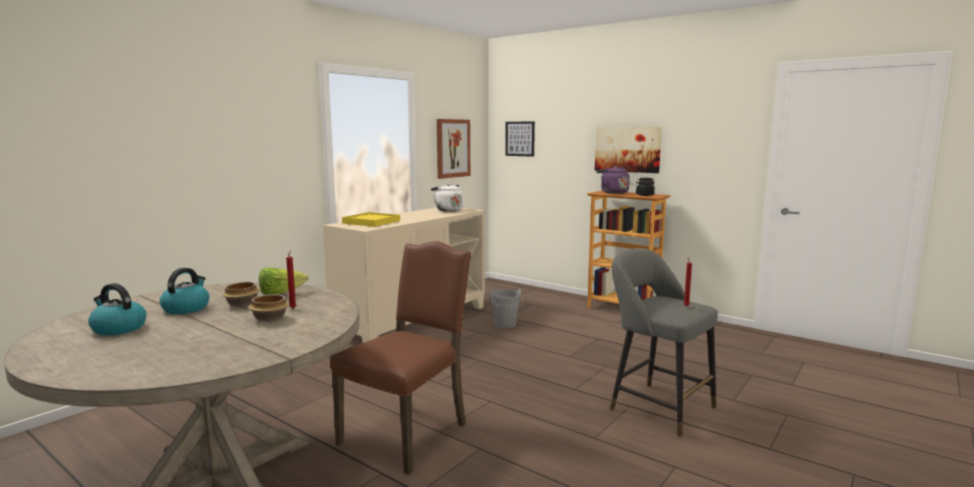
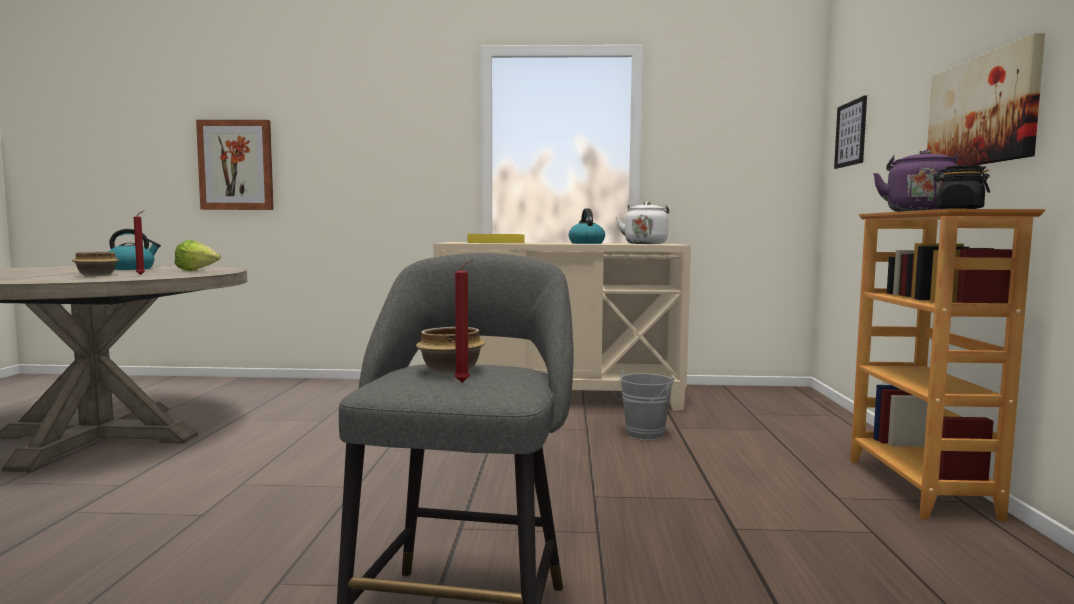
camera: 55 degrees right, 5 degrees down
(118, 328) = (63, 269): kettle -> kettle (586, 243)
(243, 305) = (150, 271): bowl -> bowl (451, 370)
(408, 433) = (228, 471): brown chair -> none
(452, 148) = (726, 158): picture -> picture (236, 165)

